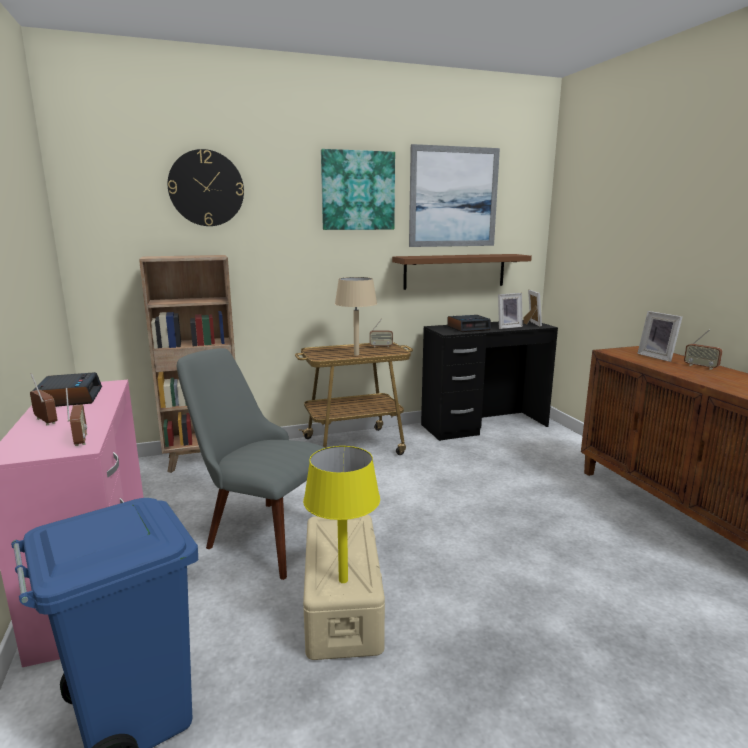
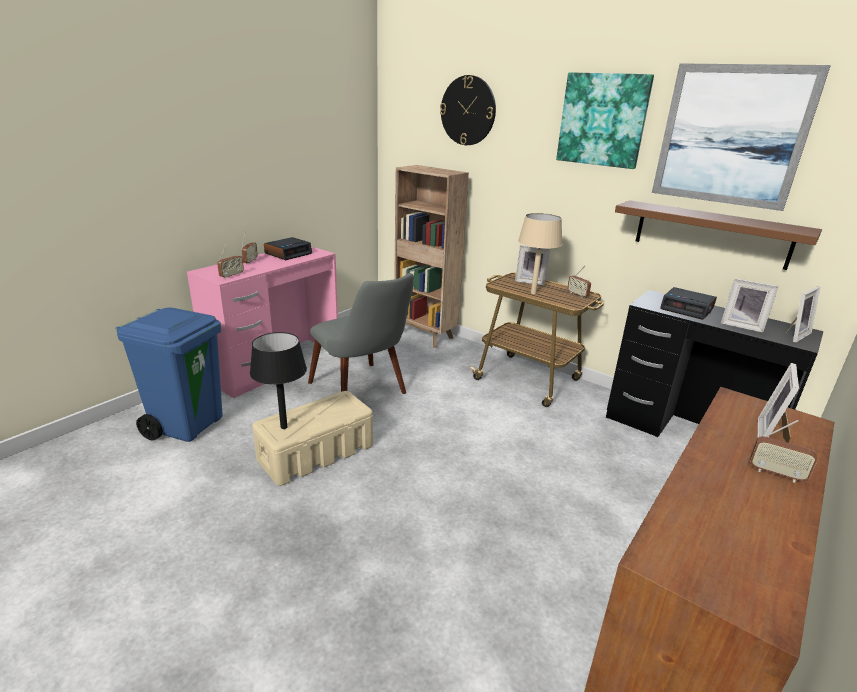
camera: 55 degrees right, 10 degrees up
(261, 532) = (364, 392): grey chair -> grey chair turned 150 degrees clockwise
(331, 349) = (530, 281): none -> picture frame
(343, 580) = (283, 427): yellow table lamp -> black table lamp
(700, 367) = (776, 473): radio -> radio turned 75 degrees counterclockwise

